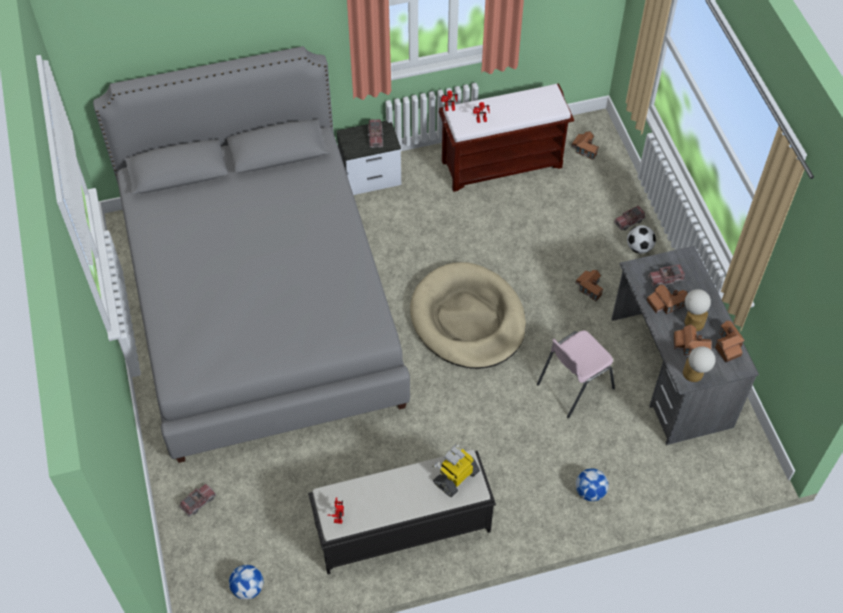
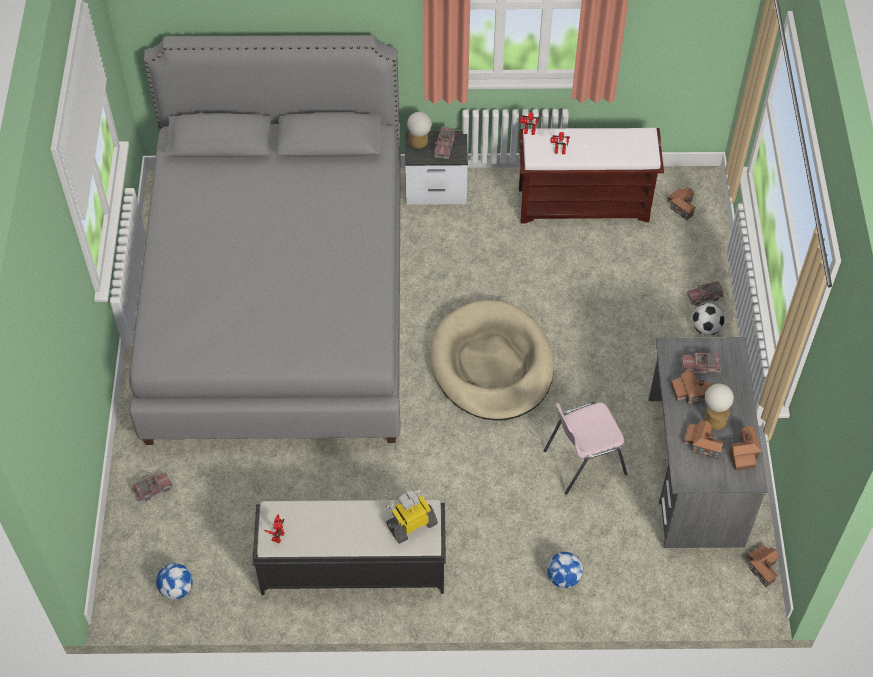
camera: 15 degrees right, 0 degrees up
(590, 287) = (636, 359): toy house -> toy house (763, 567)
(694, 376) = (695, 477): table lamp -> table lamp (419, 143)

